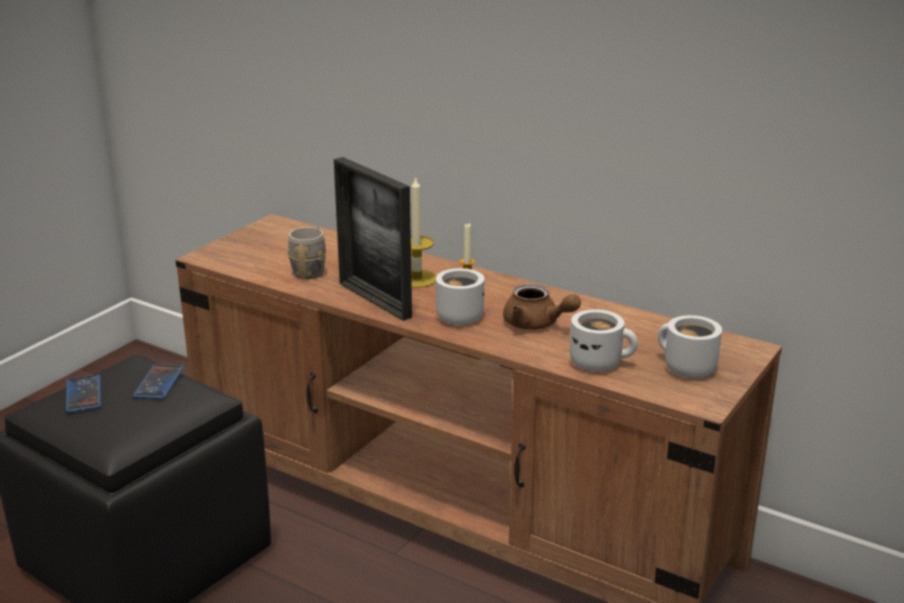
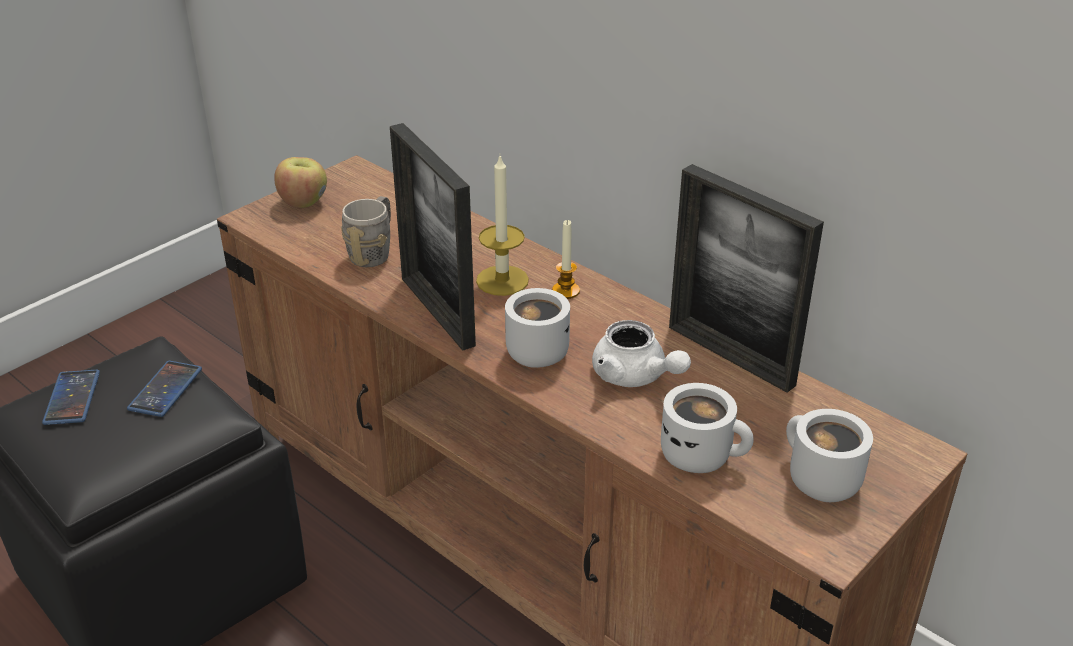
camera: 10 degrees right, 10 degrees up
(242, 244) = (303, 202): none -> apple
(536, 324) = (635, 376): brown teapot -> white teapot
(601, 307) = (730, 355): none -> picture frame

